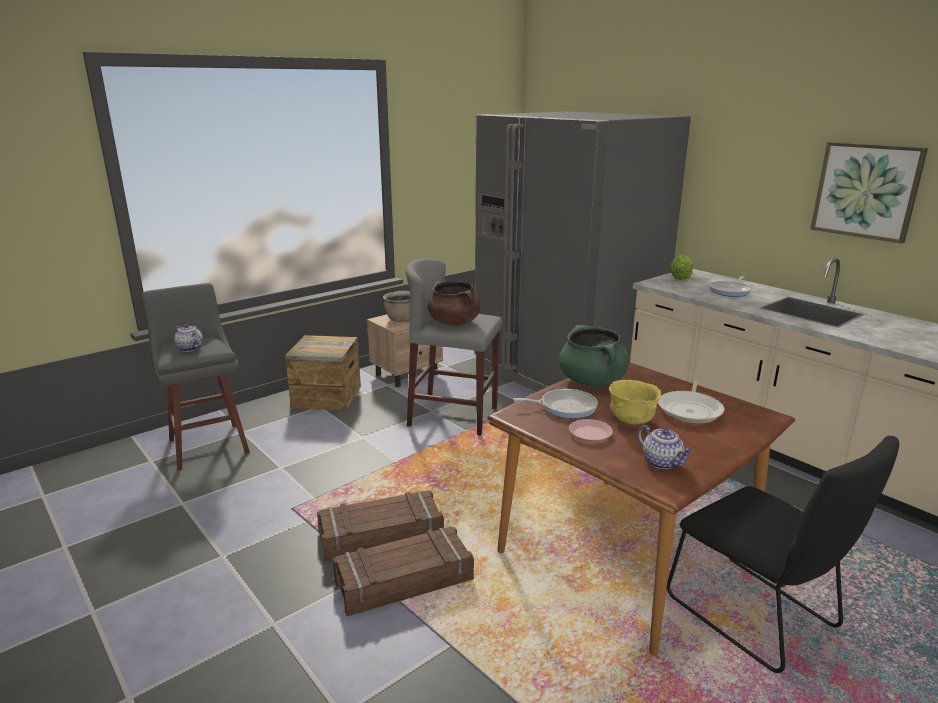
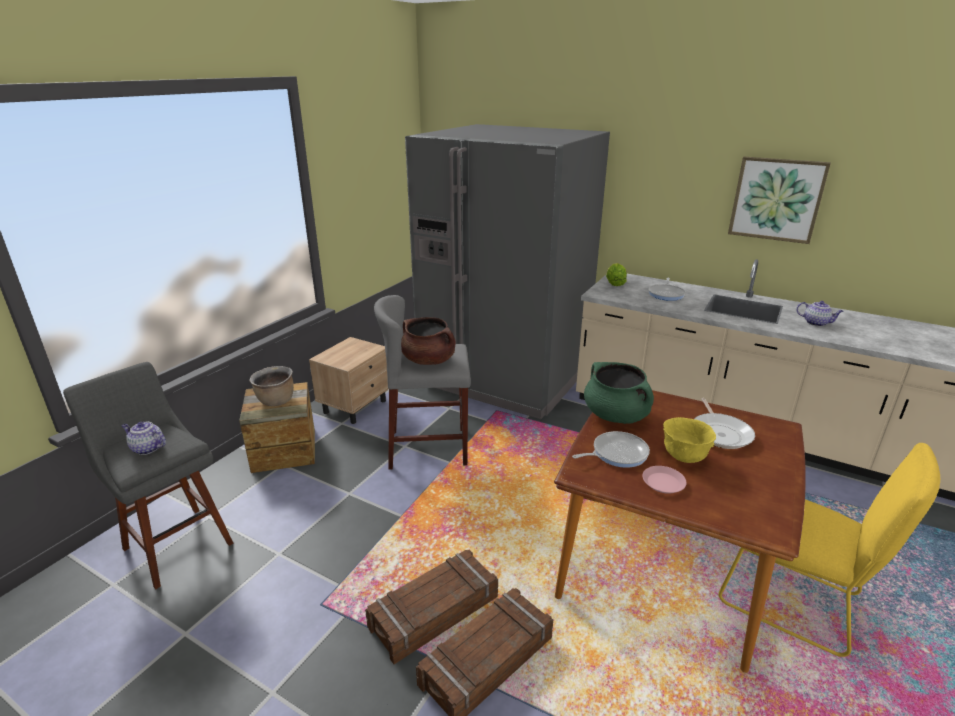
camera: 20 degrees left, 5 degrees up
(401, 319) = (346, 354): brown cooking pot -> brown cooking pot (276, 401)
(662, 462) = (747, 503): teapot -> teapot (816, 323)
(757, 616) = (795, 602): black chair -> yellow chair

